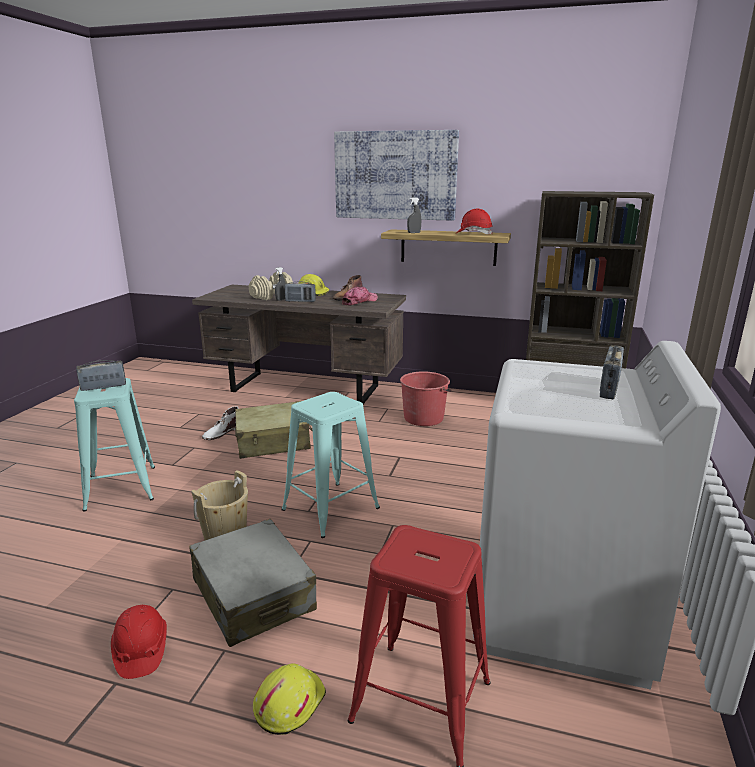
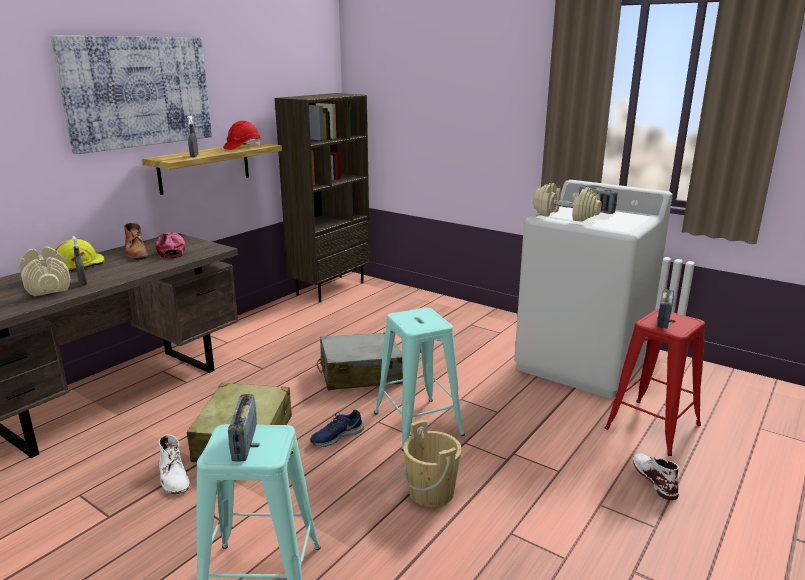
camera: 70 degrees left, 0 degrees up
(141, 651) = (595, 555): red hard hat -> none
(253, 595) = (533, 482): grey suitcase -> grey suitcase (360, 374)
(288, 703) = (654, 478): yellow hard hat -> white boot
(292, 475) = (336, 436): none -> blue shoe
(300, 301) = (113, 274): radio -> radio (663, 320)
(424, 418) = (281, 345): red bucket -> none
(546, 374) = (565, 216): none -> beige dumbbell

